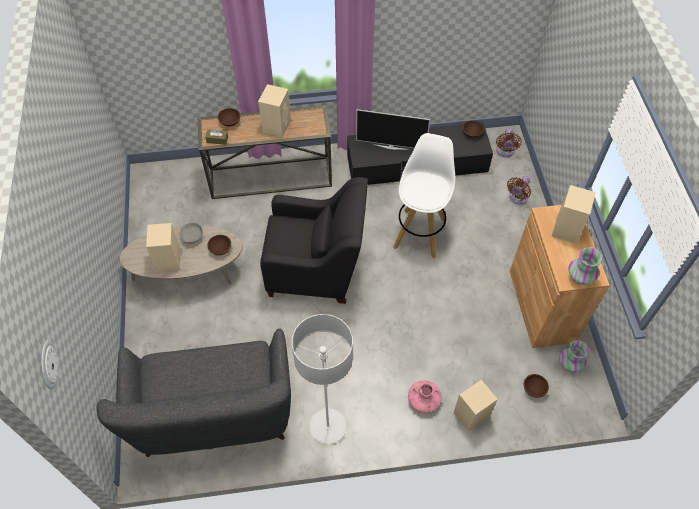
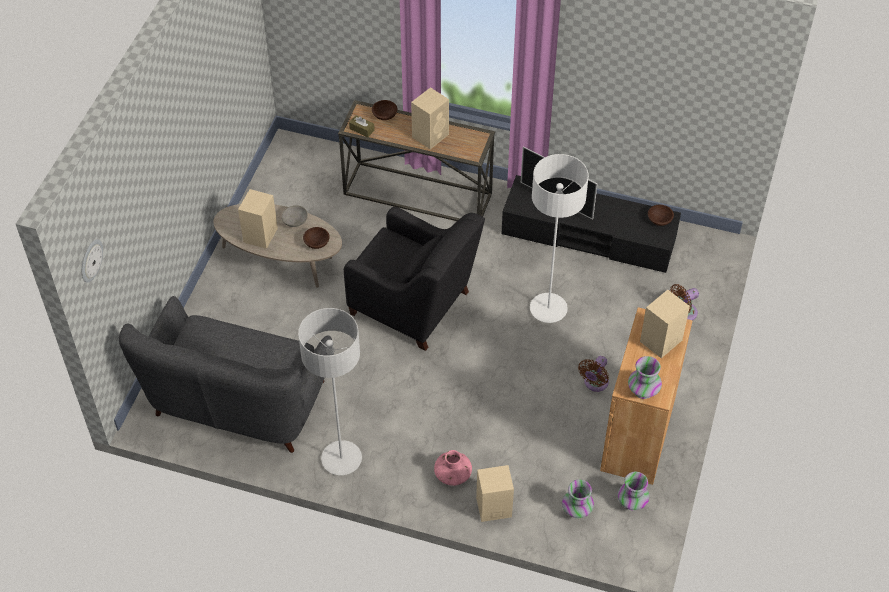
camera: 25 degrees right, 5 degrees down
(420, 232) = (548, 309): white stool -> white floor lamp
(505, 152) = (700, 258): brown fan -> brown fan (594, 383)
(534, 388) = (577, 510): brown bowl -> vase

